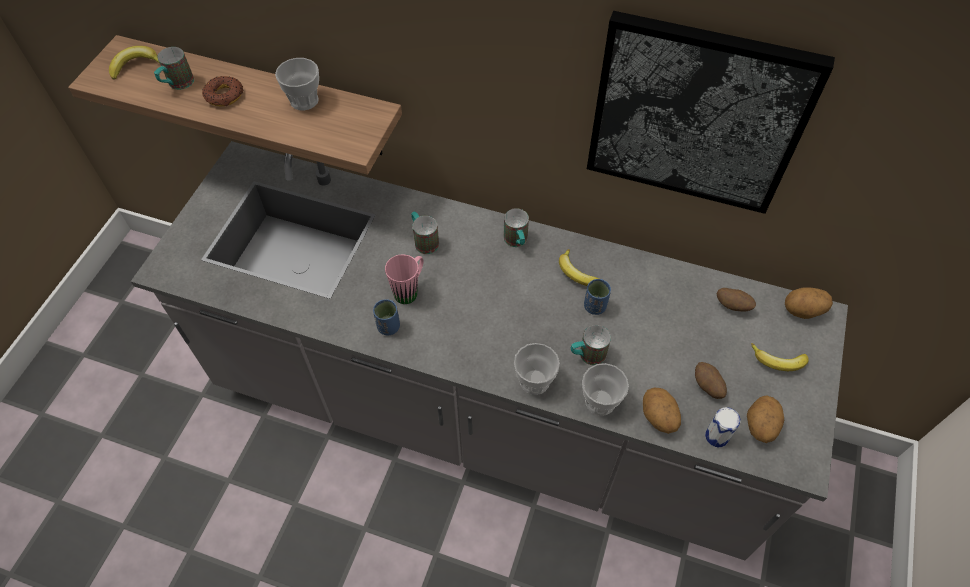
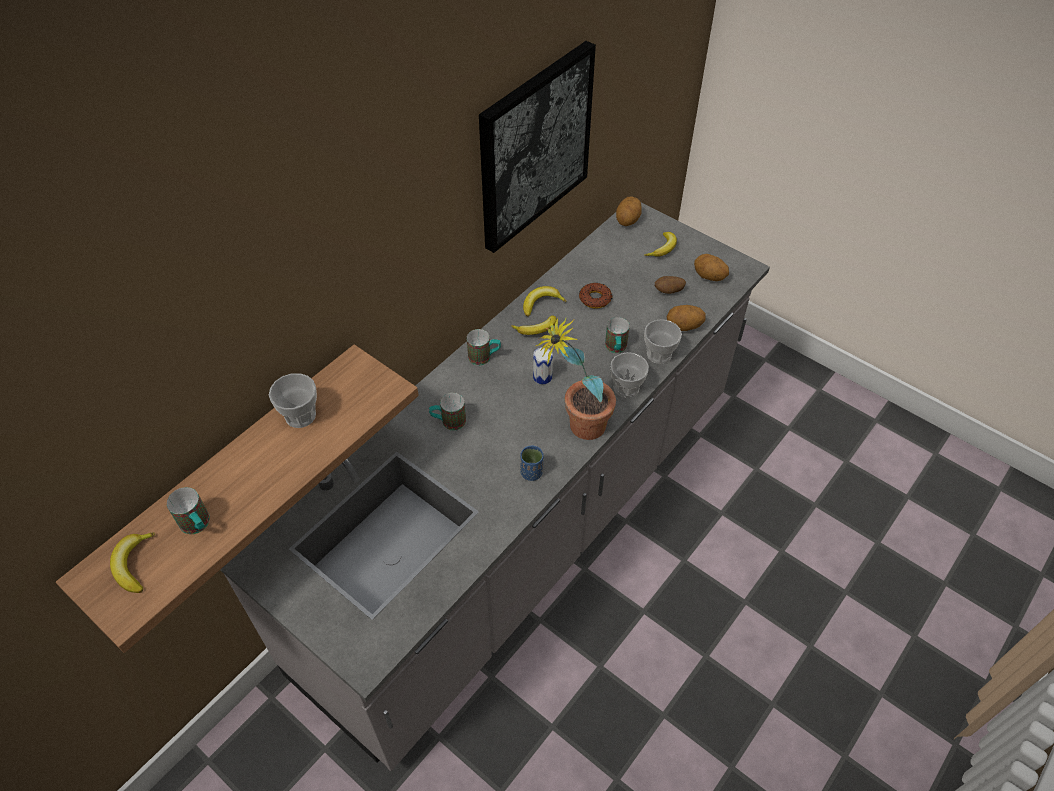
camera: 70 degrees left, 5 degrees down
(224, 95) = (246, 483): donut -> donut (595, 298)
(410, 290) = (499, 447): pink mug -> none
(460, 349) = (576, 427): none -> potted plant
(595, 306) = (573, 329): blue cup -> none
(616, 266) = (541, 303): none -> banana
(716, 436) = (709, 301): can -> can (542, 377)
(732, 306) = (607, 253): potato -> none

